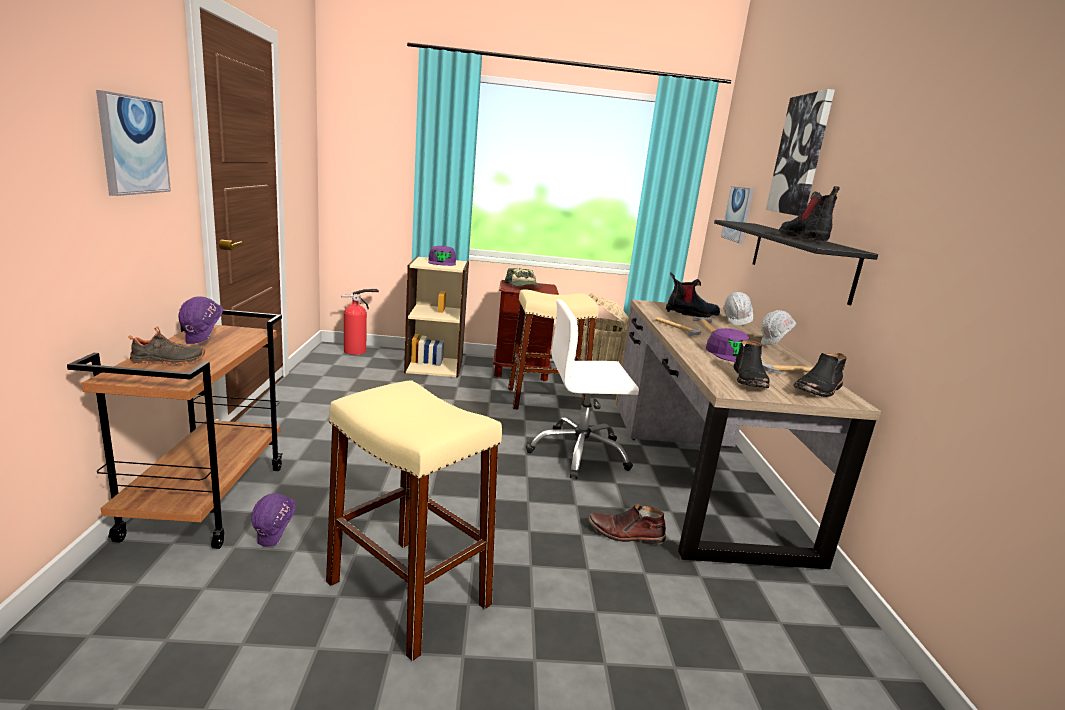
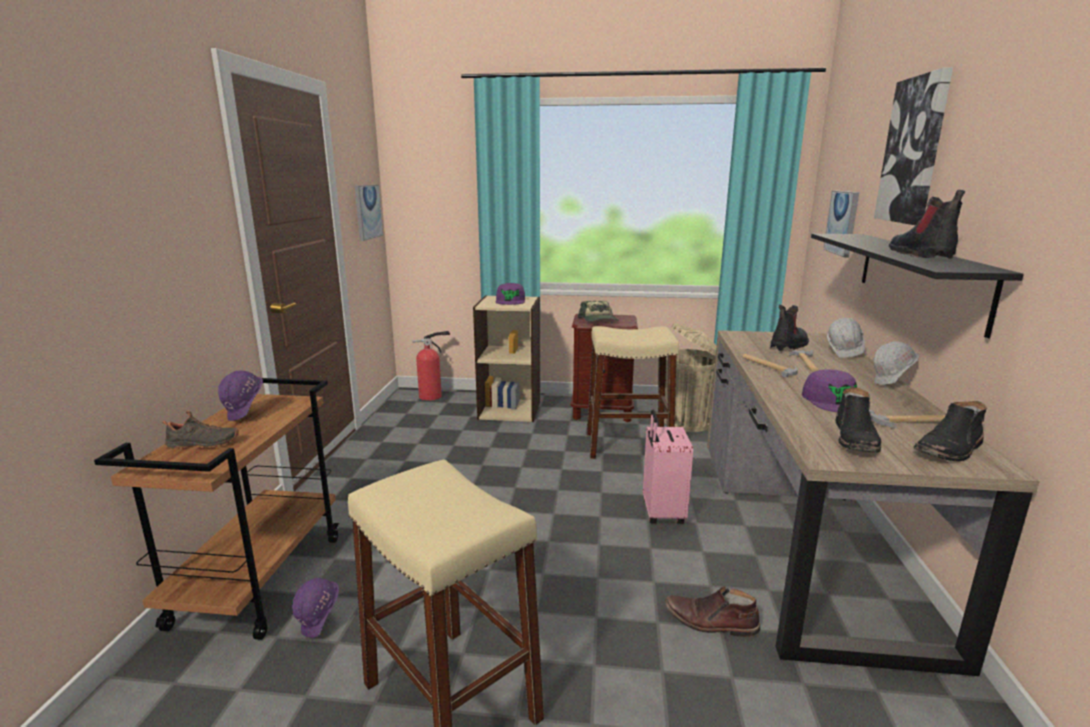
camera: 10 degrees right, 0 degrees up
(133, 145) = (162, 224): picture -> picture (367, 211)
(579, 453) = (661, 513): white office chair -> pink suitcase
(691, 314) = (789, 345): boot -> boot turned 45 degrees counterclockwise

